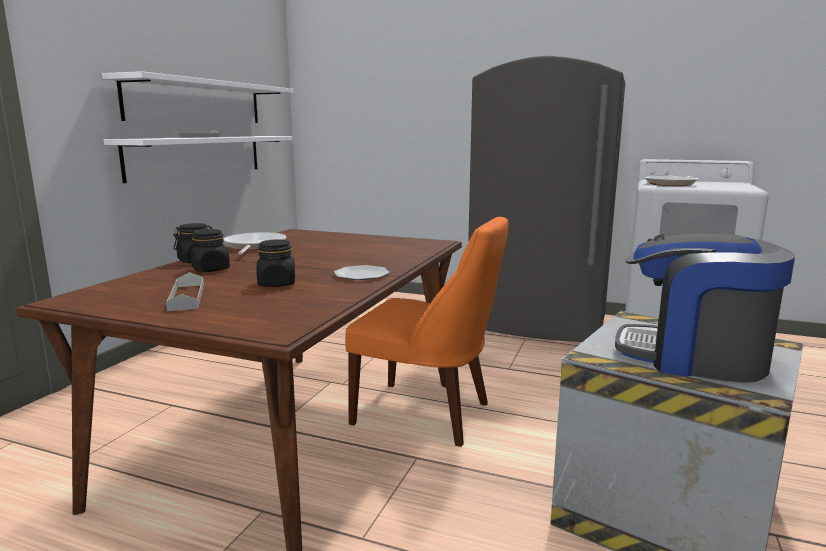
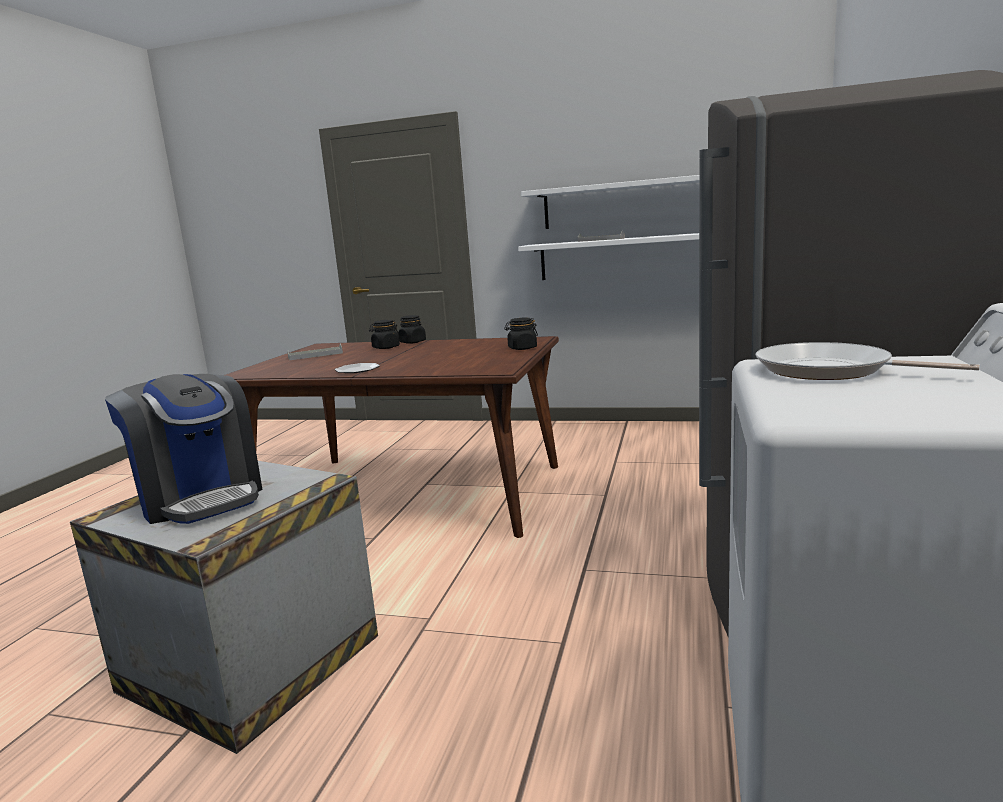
camera: 85 degrees right, 0 degrees up
(254, 246) = (465, 342): frying pan -> none
(277, 284) = (339, 361): black jar -> black jar (522, 348)
(427, 414) = (450, 534): orange chair -> none
(693, 357) = (200, 498): coffee machine -> coffee machine turned 120 degrees clockwise

